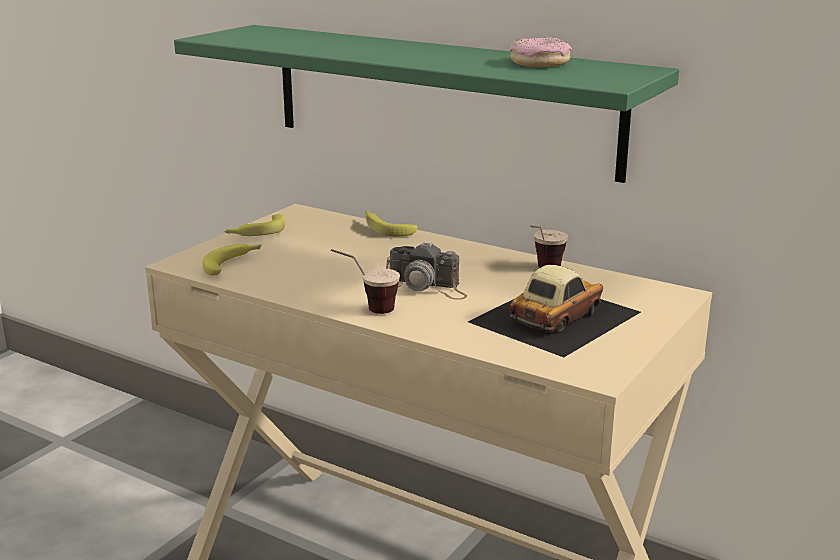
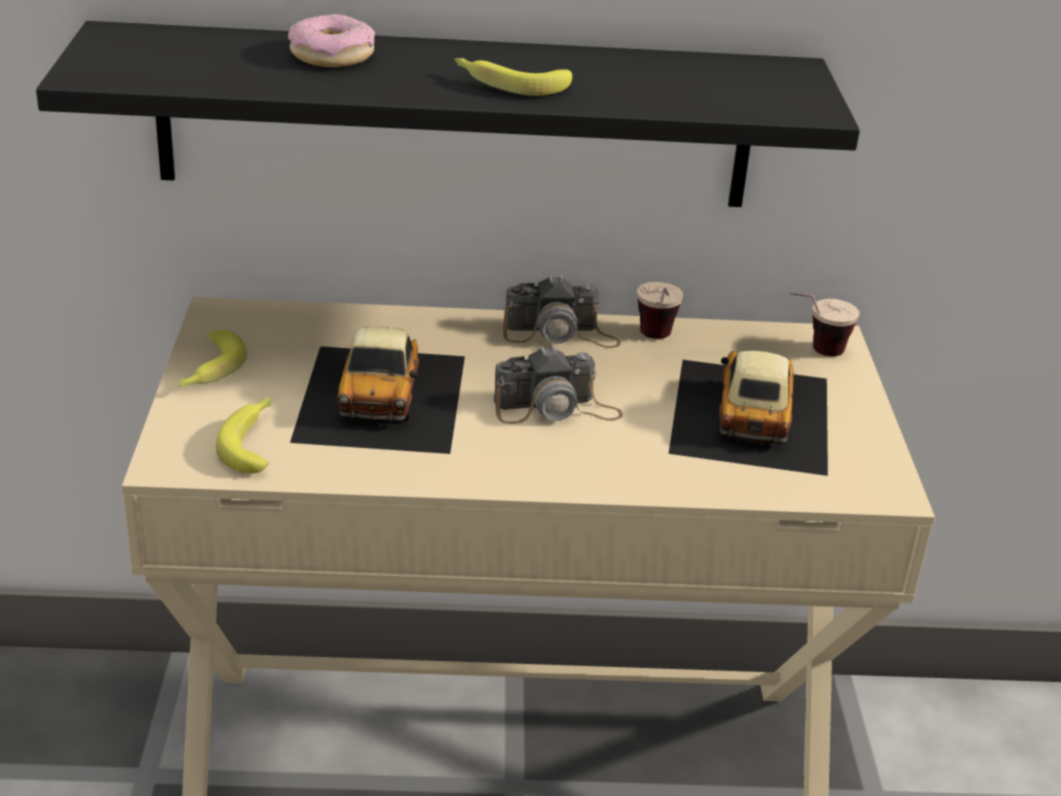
camera: 35 degrees left, 10 degrees up
(331, 261) = (383, 397): none -> toy car
(366, 309) = (529, 470): cup -> cup (812, 353)
(385, 228) = (382, 316): banana -> banana (509, 84)
(440, 98) = (456, 117): green shelf -> black shelf
(483, 255) = (560, 334): none -> camera
(539, 63) = (661, 72): donut -> donut (332, 55)

